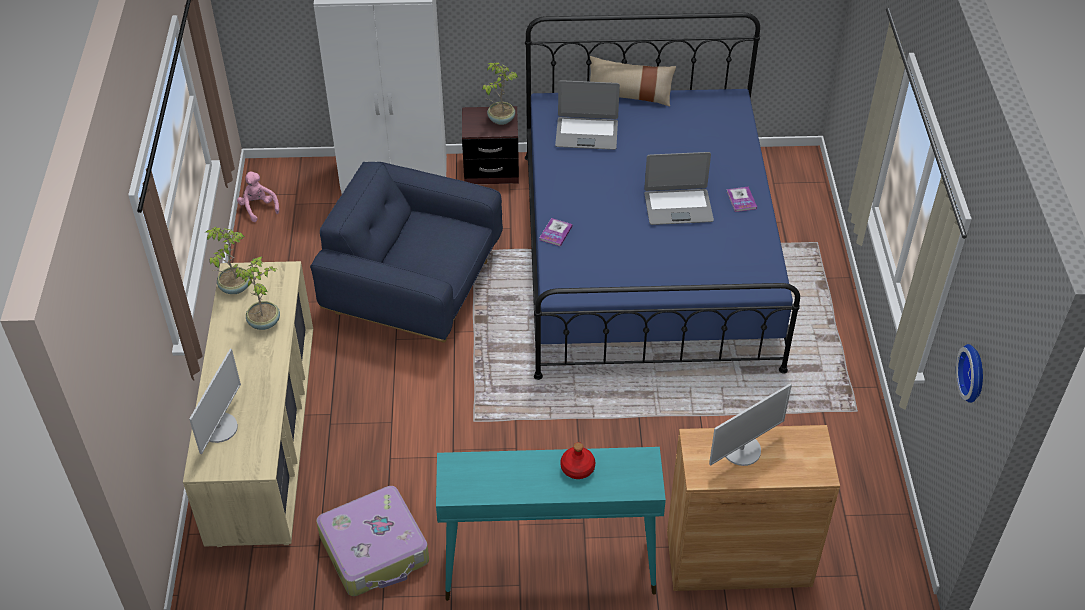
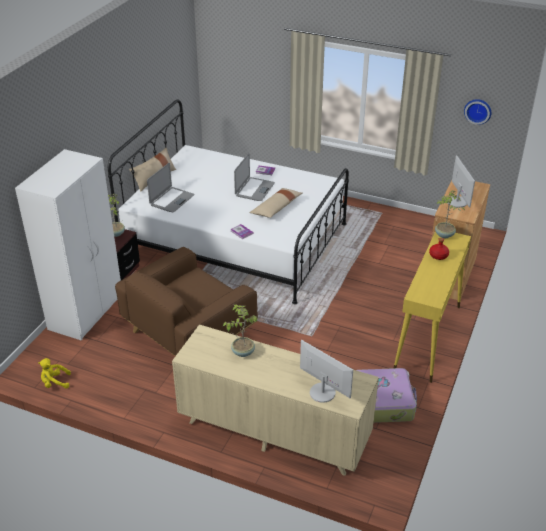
camera: 65 degrees left, 10 degrees down
(234, 287) = (201, 359): potted plant -> potted plant (444, 235)
(258, 208) = (55, 382): pink plush toy -> yellow plush toy
(413, 287) = (189, 331): blue armchair -> brown armchair
(548, 568) = (427, 338): turquoise console table -> yellow console table
(645, 248) = (276, 208): none -> beige pillow
(646, 256) = (235, 239): blue bed -> white bed

